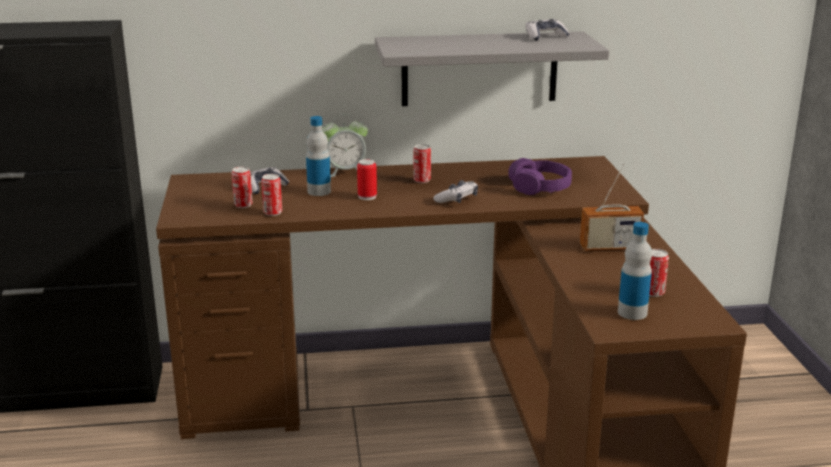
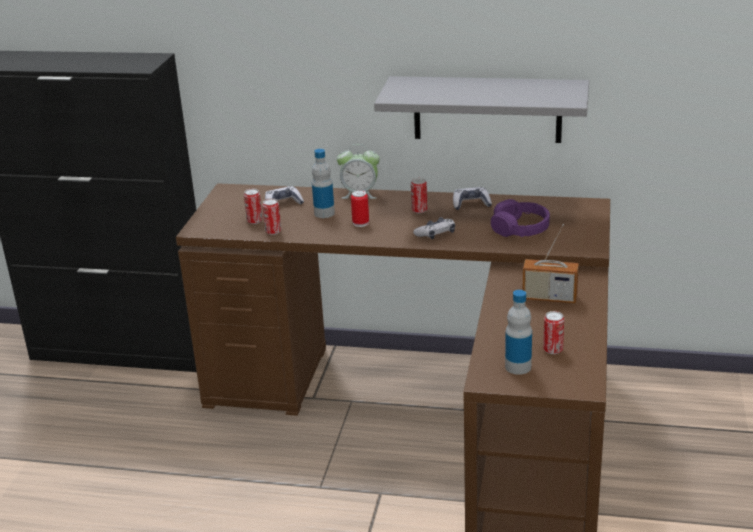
camera: 20 degrees right, 5 degrees up
(545, 37) = (542, 86): game controller -> game controller (471, 204)

